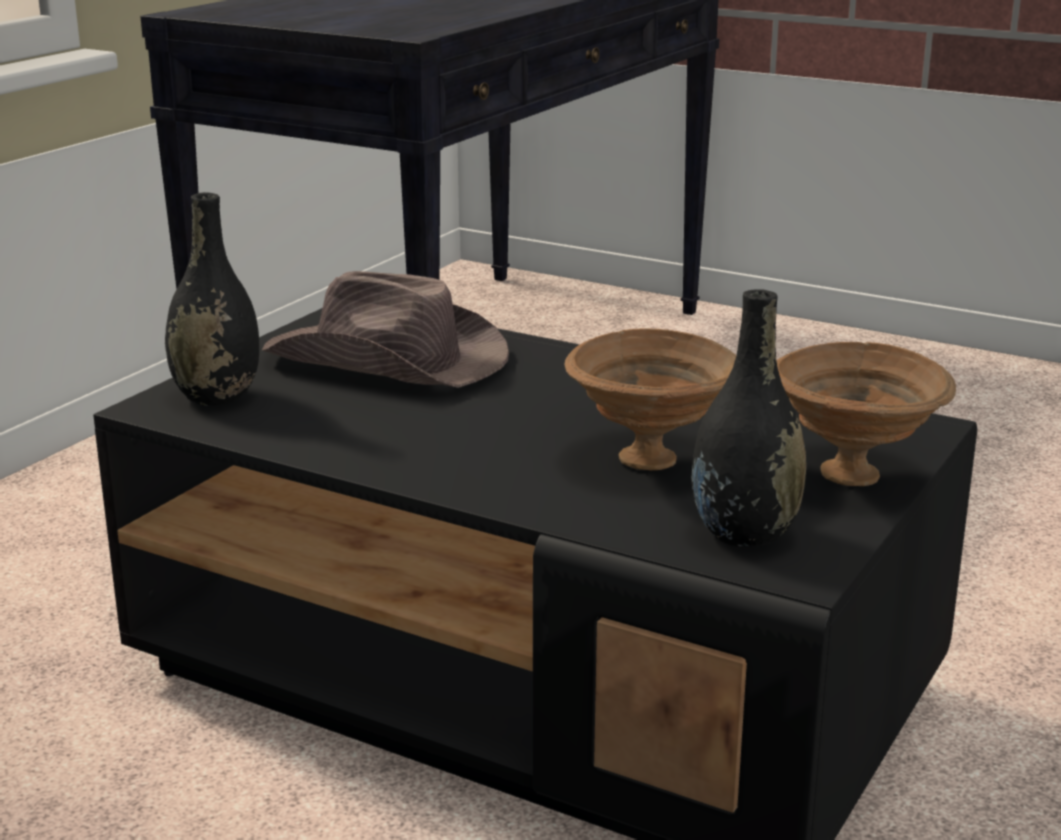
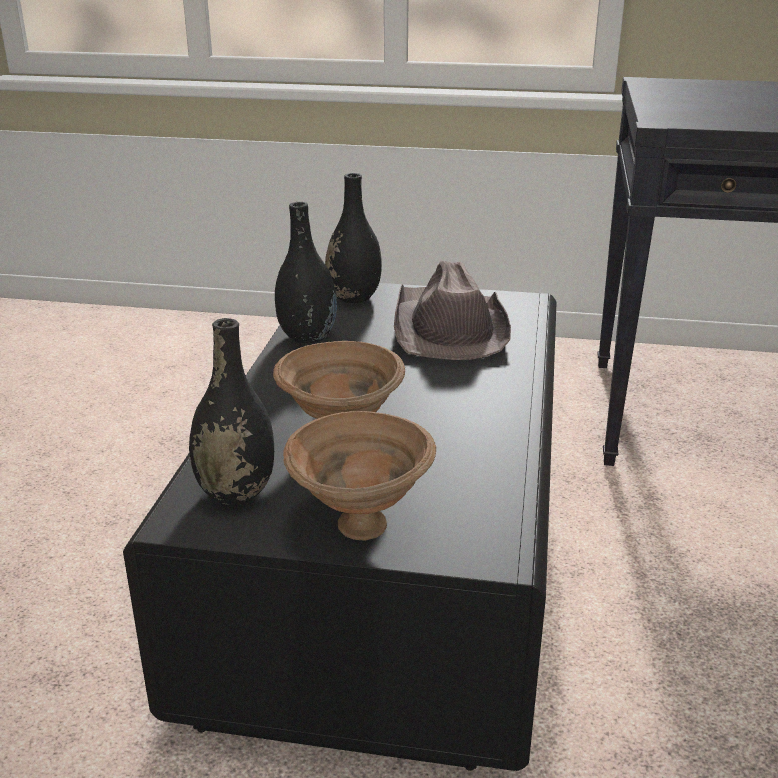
camera: 70 degrees right, 5 degrees up
(323, 442) = (307, 337): none -> black vase

